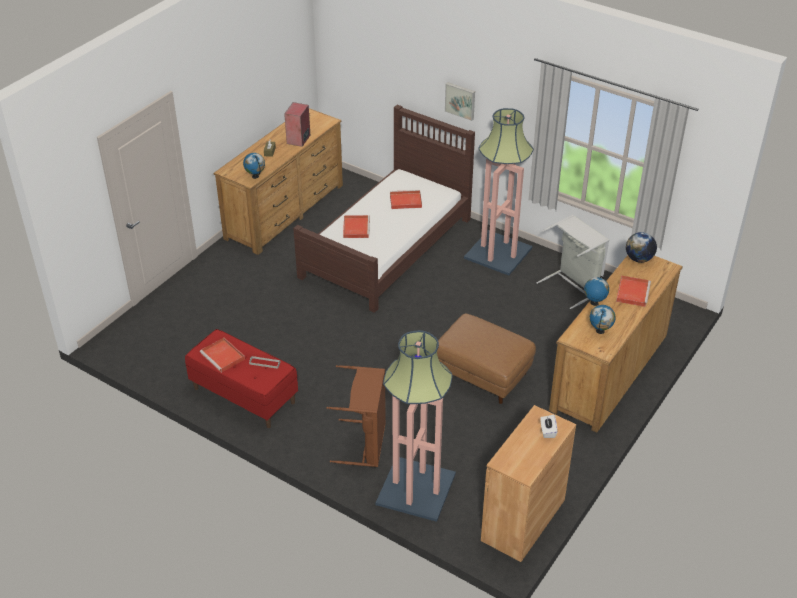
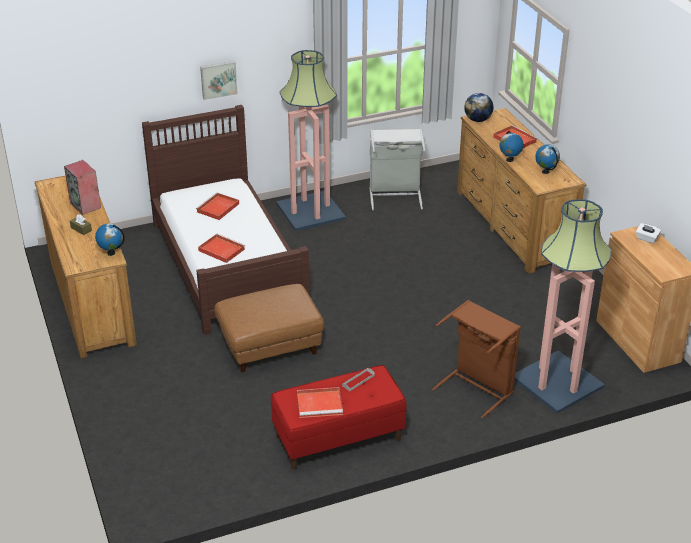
camera: 55 degrees left, 5 degrees down
(483, 374) = (453, 286): brown ottoman -> brown ottoman (270, 345)

